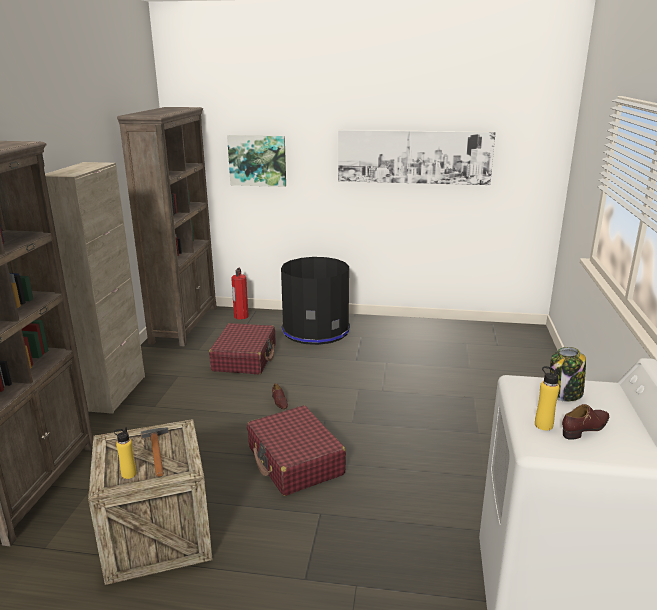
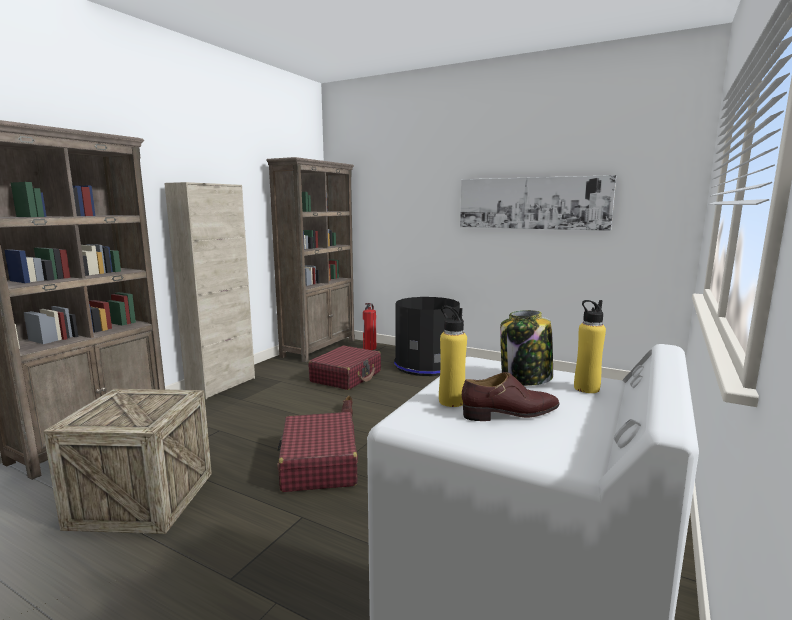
camera: 20 degrees right, 10 degrees down
(128, 474) = (98, 419): yellow bottle -> yellow bottle (586, 388)
(157, 451) = (143, 407): hammer -> none
(257, 160) = (394, 209): picture -> none

